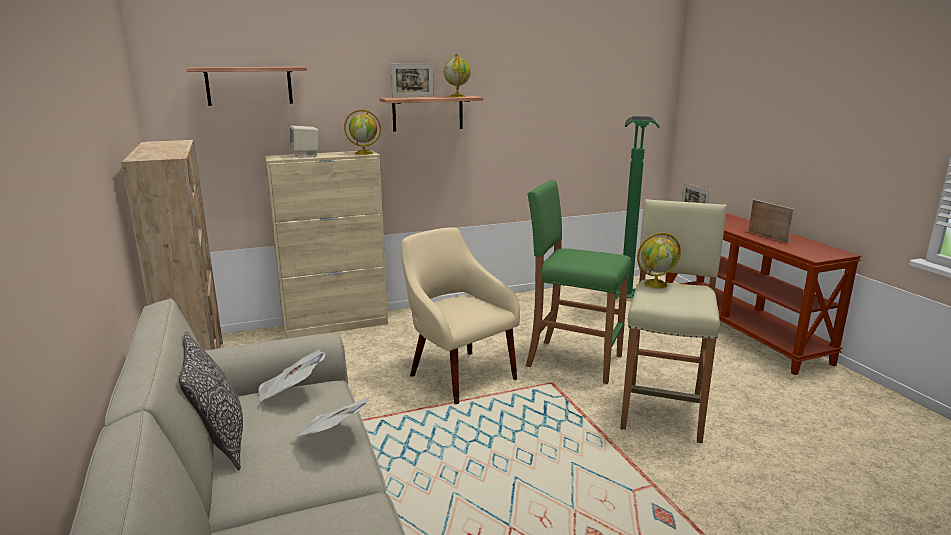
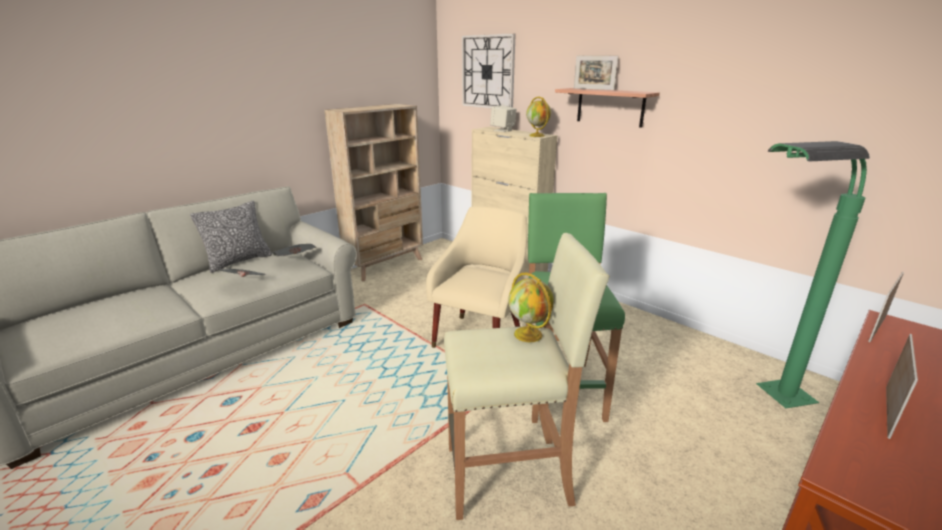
camera: 65 degrees right, 5 degrees up
(249, 85) = (488, 72): shelf -> wall clock
(457, 96) = (628, 91): globe -> none

